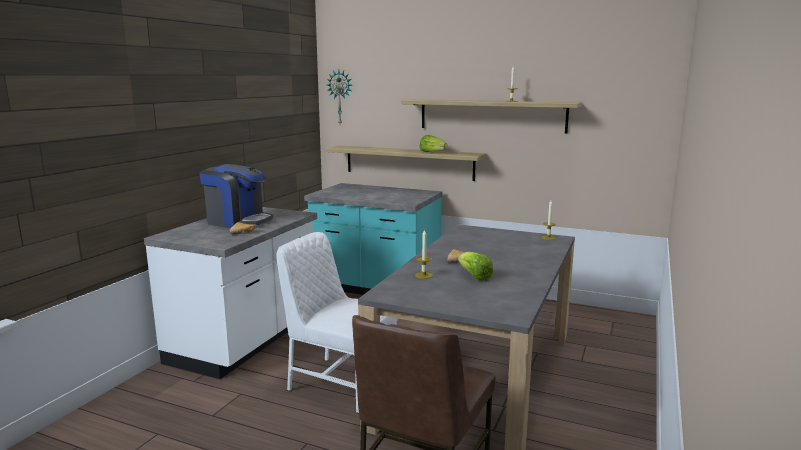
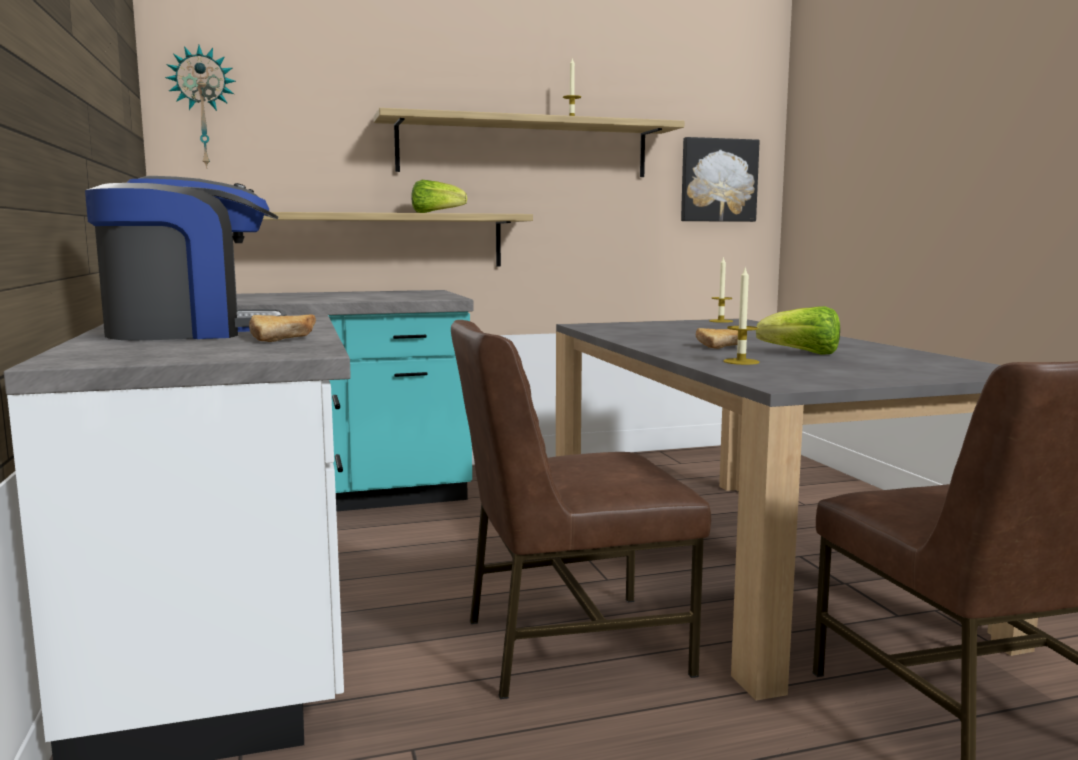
camera: 40 degrees left, 5 degrees down
(340, 382) = (570, 645): white chair -> brown chair
(623, 136) = (718, 180): none -> picture

